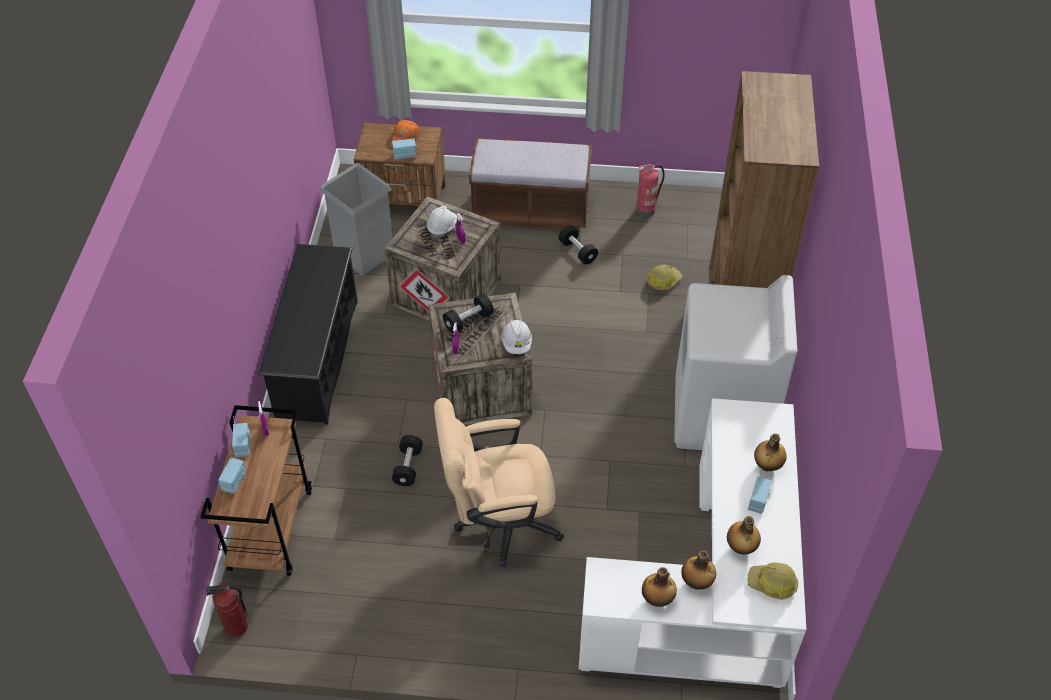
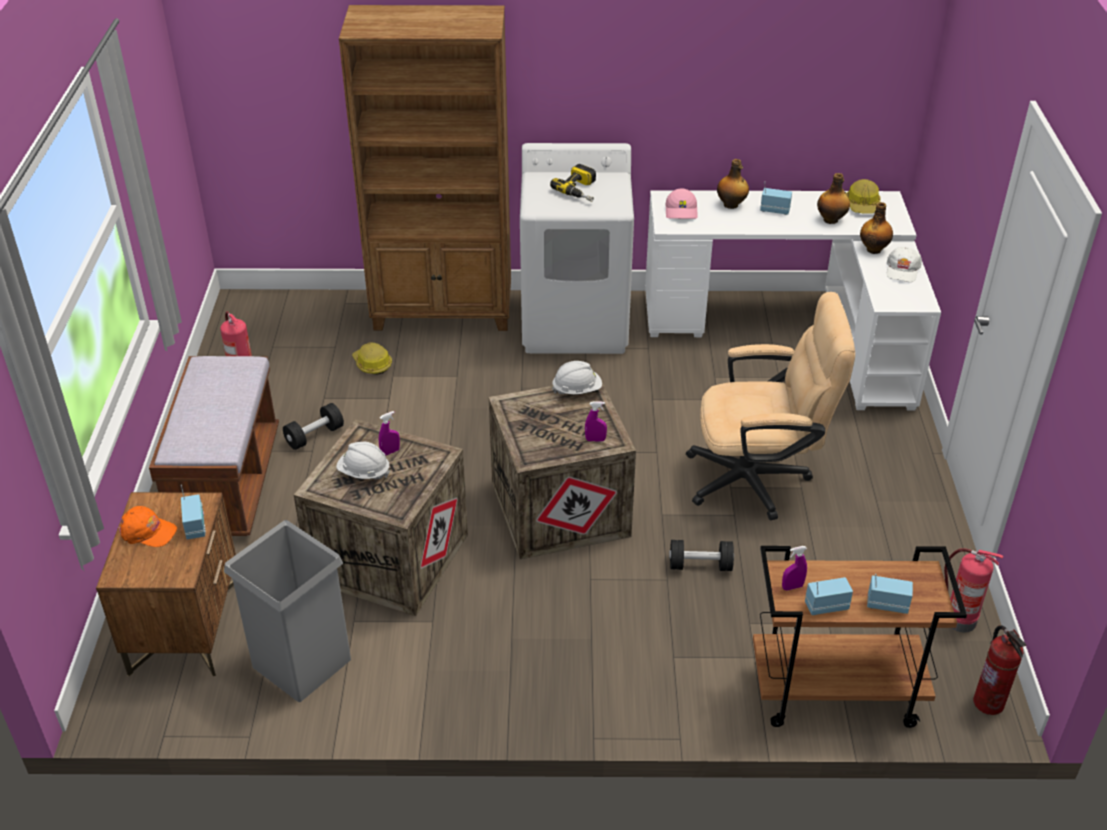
camera: 95 degrees left, 10 degrees down
(317, 358) = (526, 689): black shoe rack -> none
(318, 630) = (958, 620): none -> fire extinguisher
(468, 321) = (543, 433): black dumbbell -> none
(498, 522) = (759, 479): beige office chair -> beige office chair turned 75 degrees counterclockwise
(657, 599) = (902, 270): bottle -> white cap
(734, 324) = (581, 190): none -> power drill
(753, 424) = (682, 211): none -> pink cap

